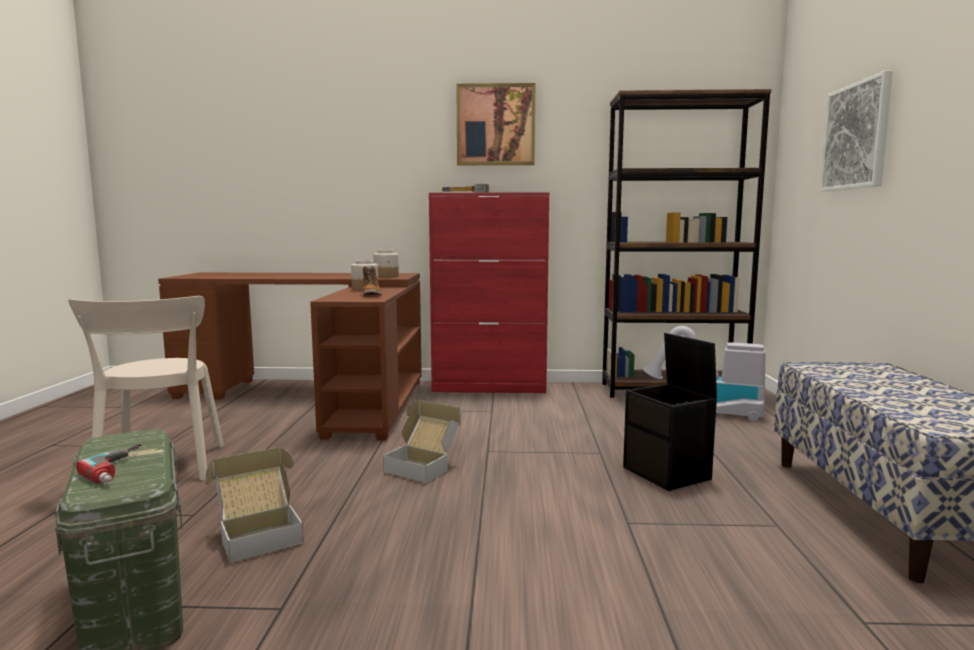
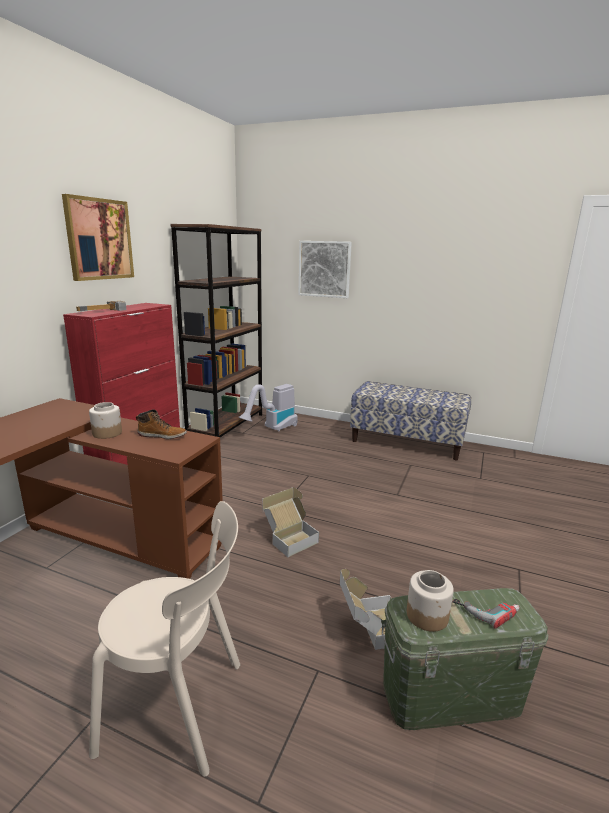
camera: 70 degrees left, 10 degrees up
(386, 277) = (79, 413): jar -> jar (427, 615)
(668, 473) = (347, 467): black storage box -> none

